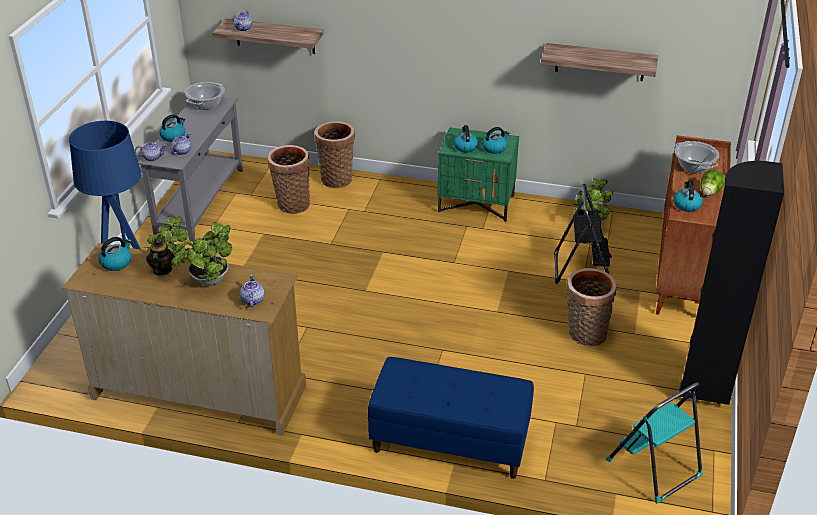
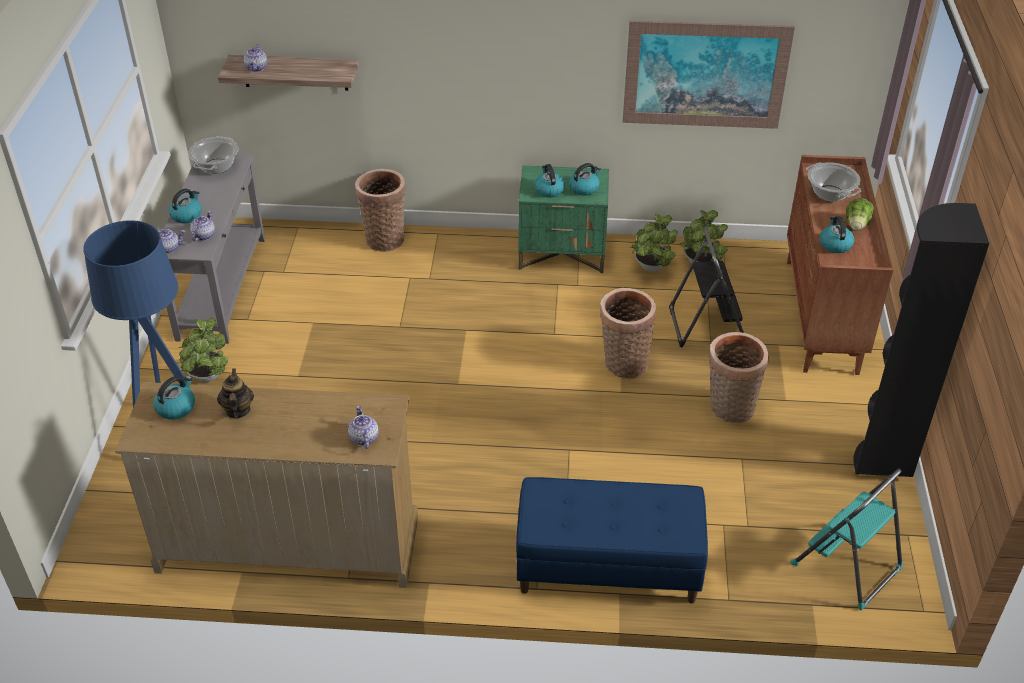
camera: 10 degrees left, 5 degrees up
(208, 281) = (300, 419): potted plant -> potted plant (651, 268)
(292, 204) = (338, 278): basket -> basket (623, 363)
(600, 62) = (705, 75): shelf -> picture

